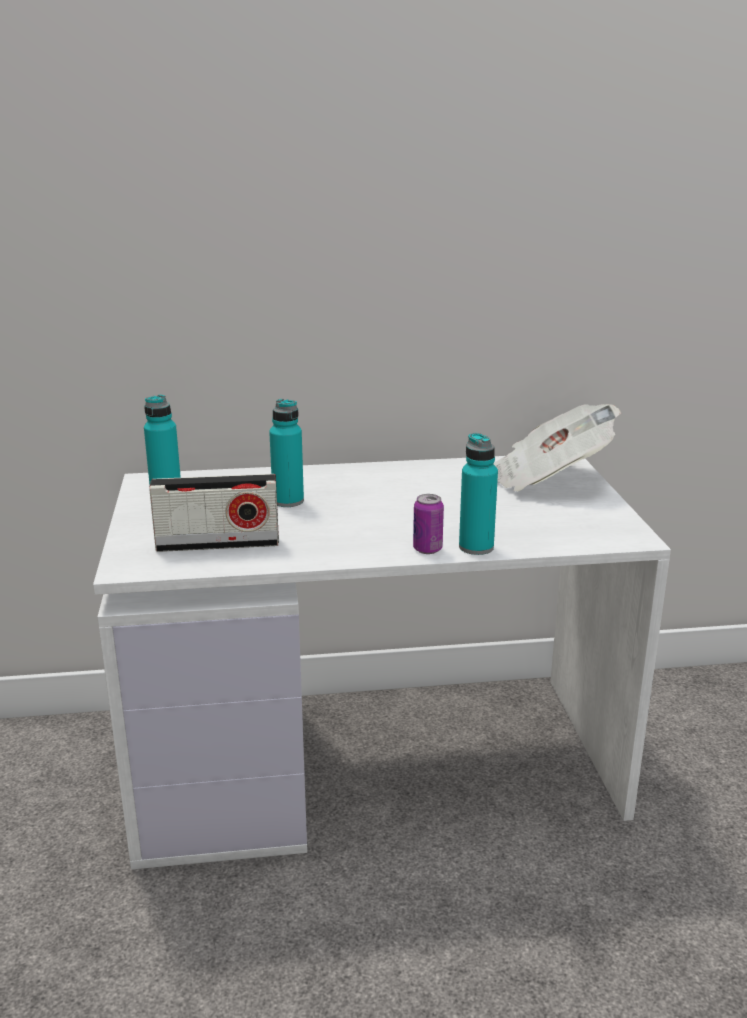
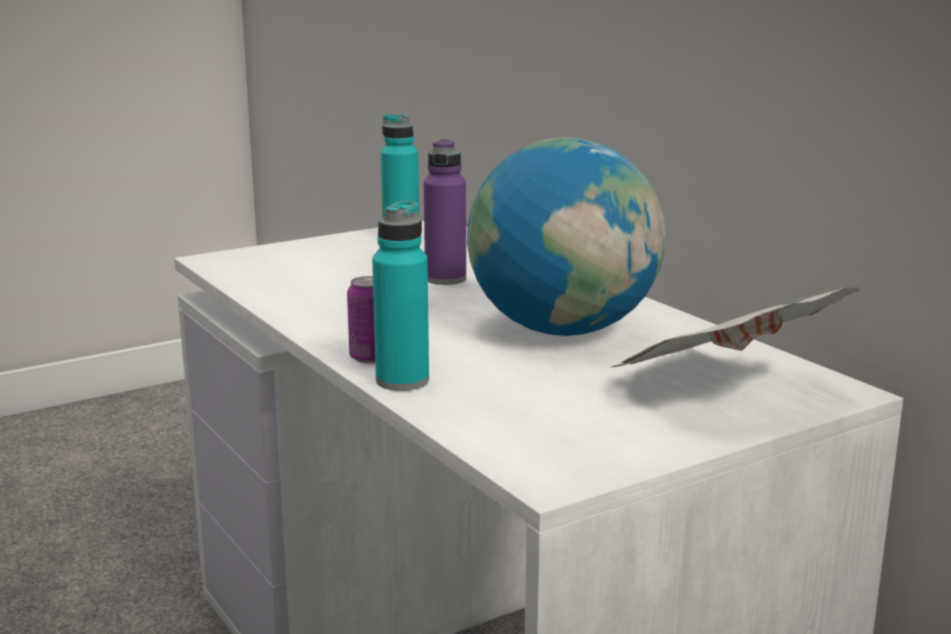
camera: 65 degrees right, 5 degrees down
(218, 544) = (297, 275): radio -> none
(288, 501) = (445, 279): turquoise bottle -> purple bottle
(425, 491) = (563, 329): none -> globe

